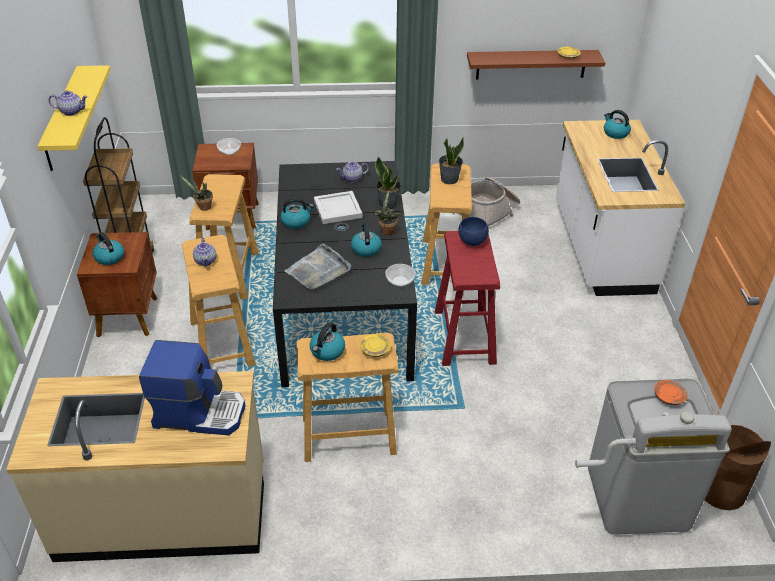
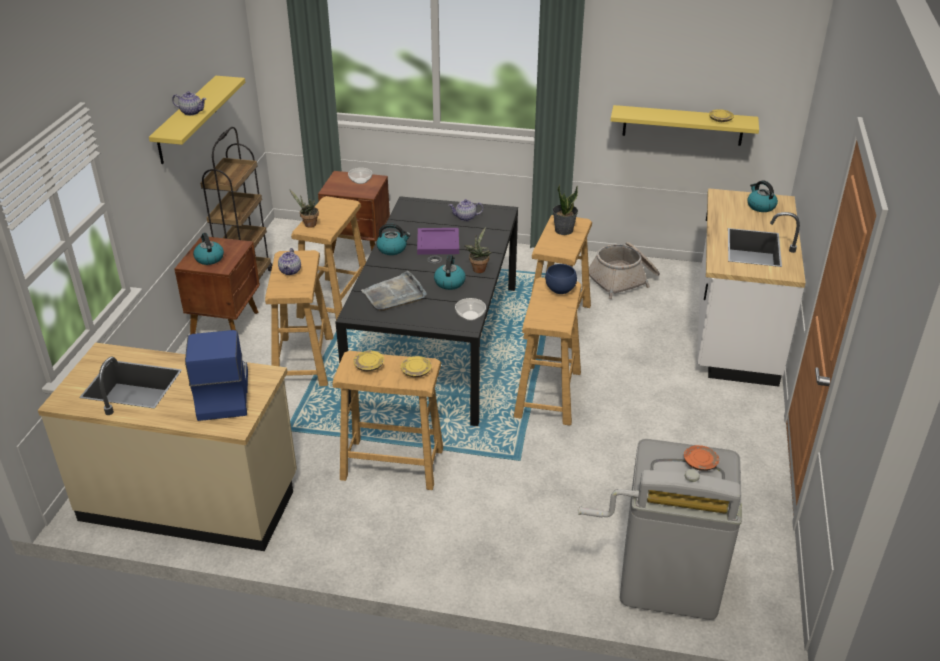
camera: 15 degrees right, 5 degrees down
(199, 412) = (222, 393): coffee machine -> coffee machine turned 120 degrees counterclockwise
(327, 351) = (369, 365): kettle -> yellow plate
(338, 209) = (438, 243): white tray -> purple tray
(388, 204) = (491, 245): potted plant -> none
(464, 337) = (547, 394): red stool -> beige stool
(531, 64) = (683, 125): brown shelf -> yellow shelf
(721, 490) = (768, 589): brown trash can -> none

